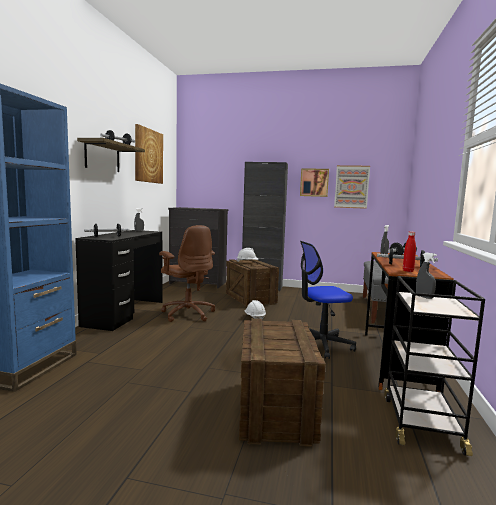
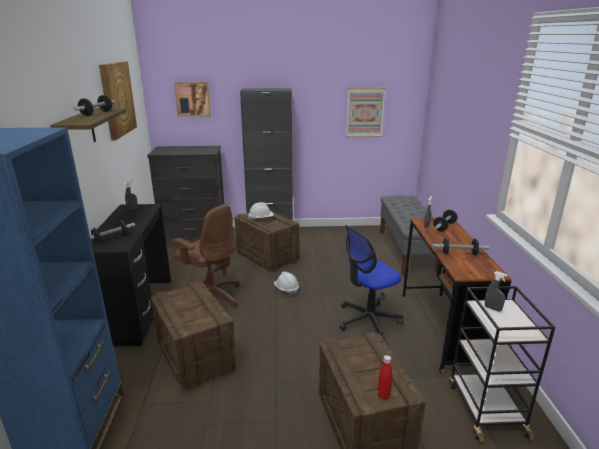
camera: 15 degrees left, 15 degrees up
(150, 342) = (195, 356): none -> crate
(314, 182) = (322, 109): picture -> picture (193, 99)
(408, 271) = (467, 269): red bottle -> red bottle (383, 395)

